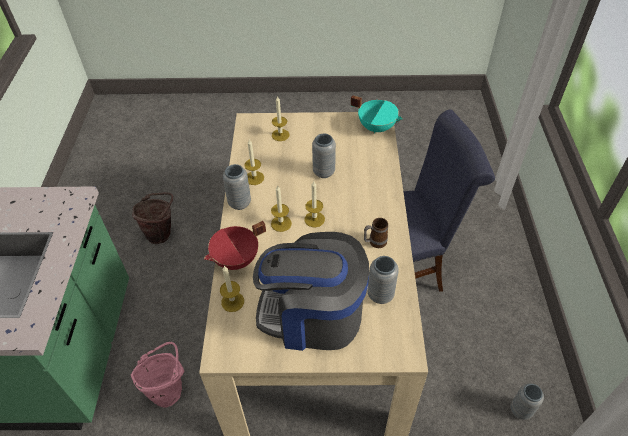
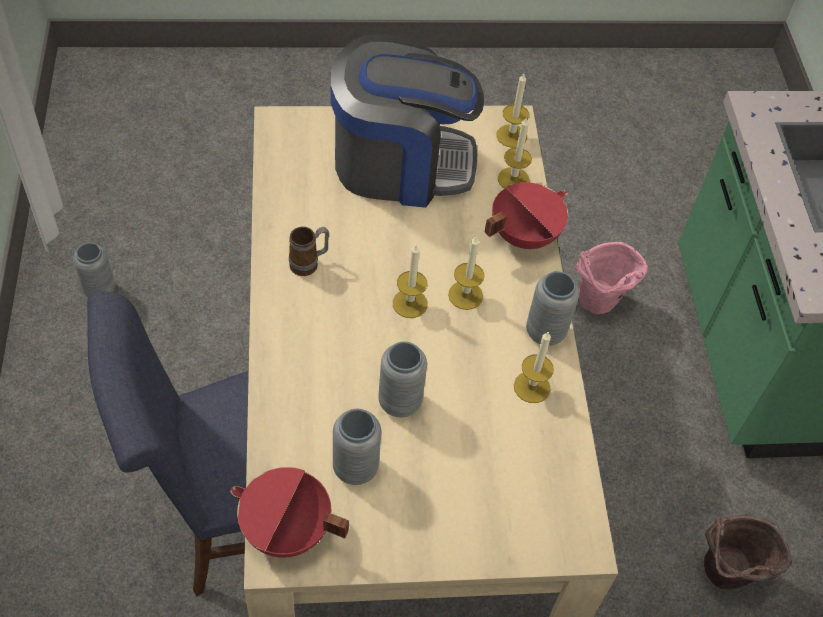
camera: 170 degrees right, 5 degrees up
(280, 135) = (501, 502): candle -> candle (511, 136)
(376, 127) = (286, 531): turquoise cooking pot -> red cooking pot
(380, 295) = (306, 188): grey vase -> grey vase (355, 468)

